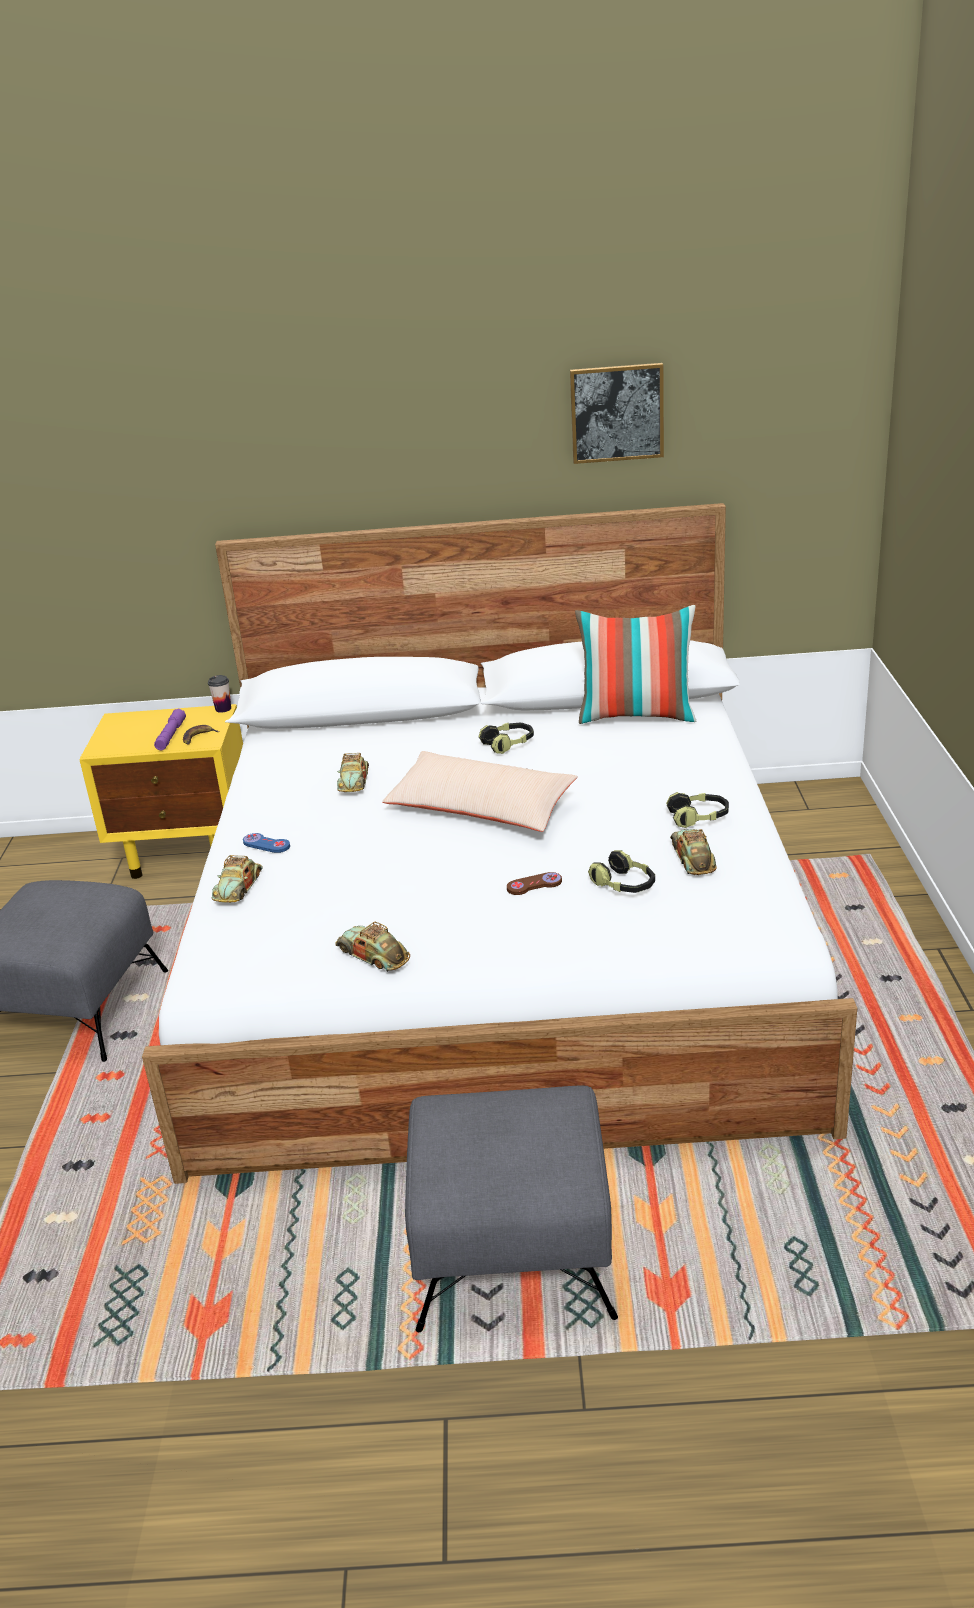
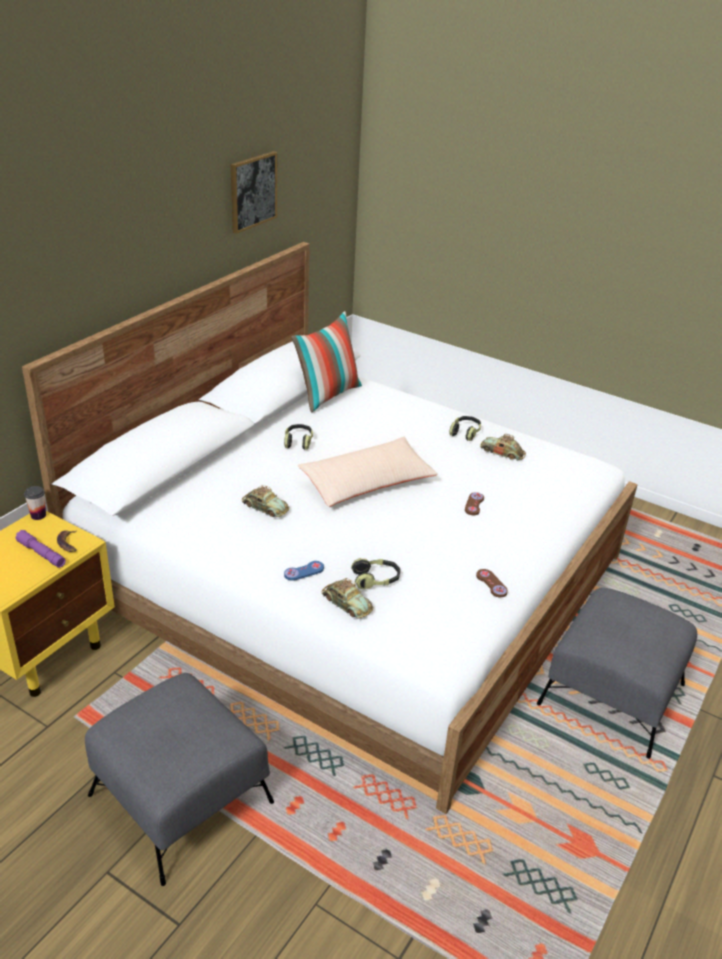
camera: 60 degrees left, 5 degrees up
(373, 955) = (491, 584): toy car -> brown game controller
(624, 885) = (506, 481): headphones -> headphones (376, 580)

